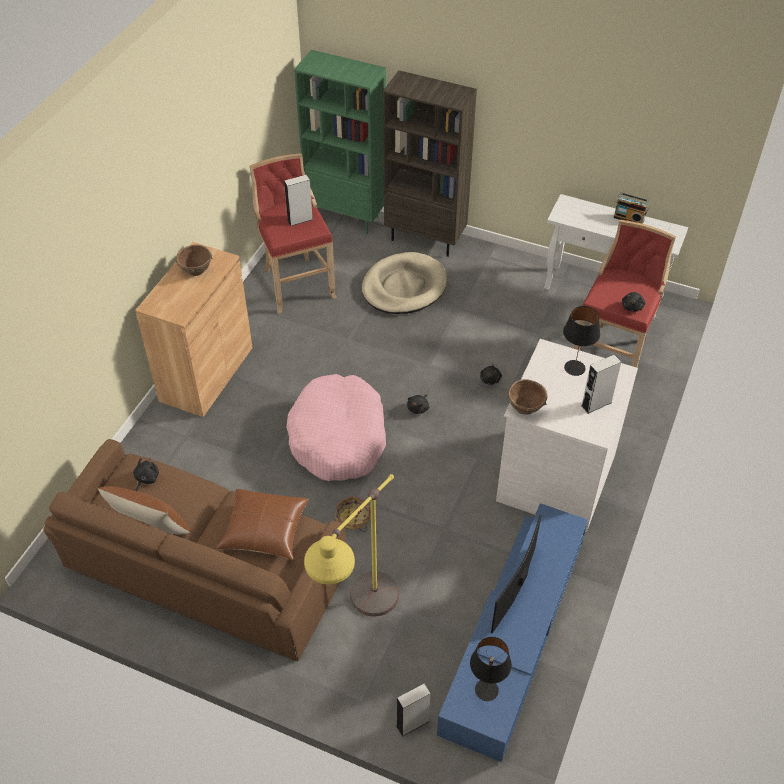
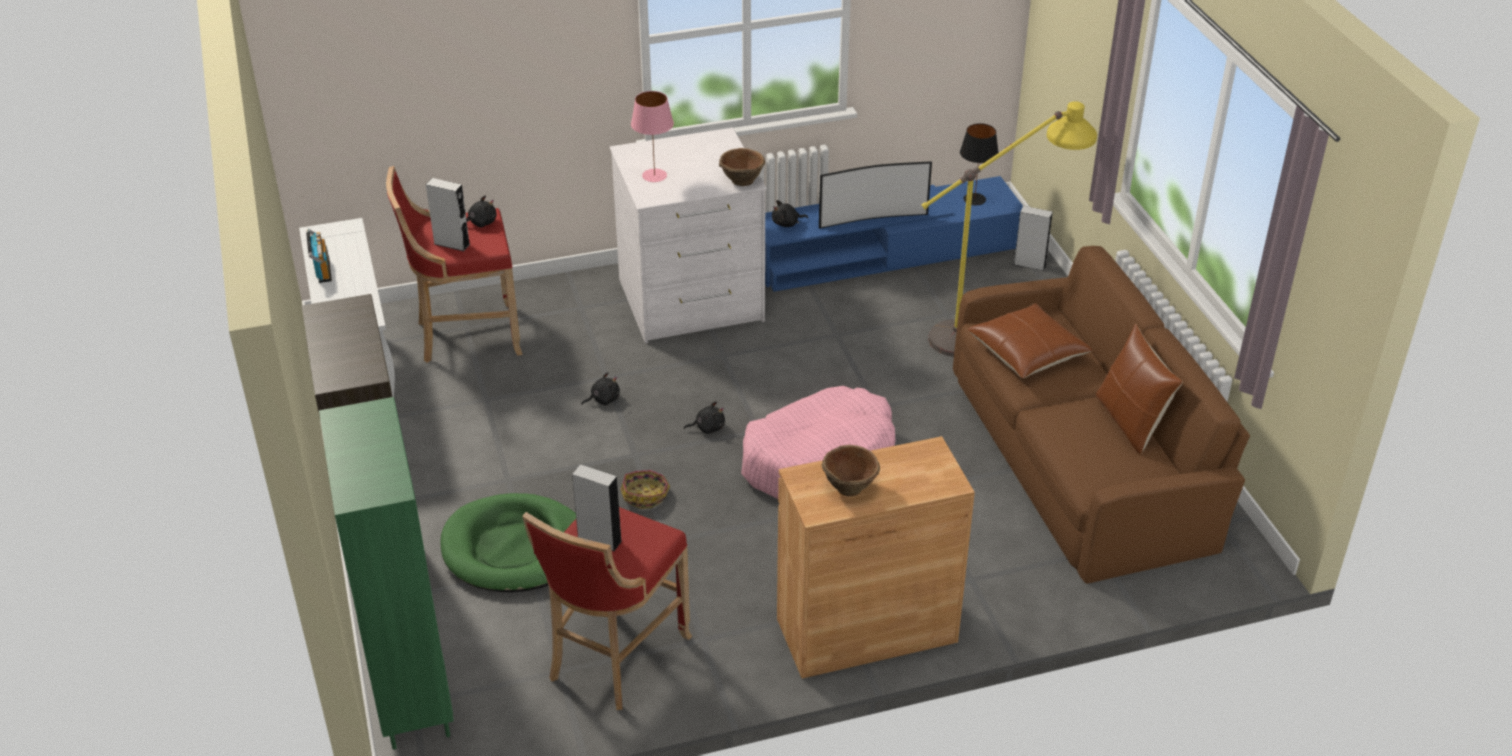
camera: 130 degrees left, 10 degrees down
(146, 479) = (1093, 463): black plush toy -> black plush toy (787, 223)
(353, 518) = (900, 394): basket -> basket (645, 495)
(404, 287) = (515, 548): beige dog bed -> green dog bed
(574, 368) = (655, 175): black table lamp -> pink table lamp
(596, 404) = (687, 149): grey speaker -> grey speaker (452, 244)

